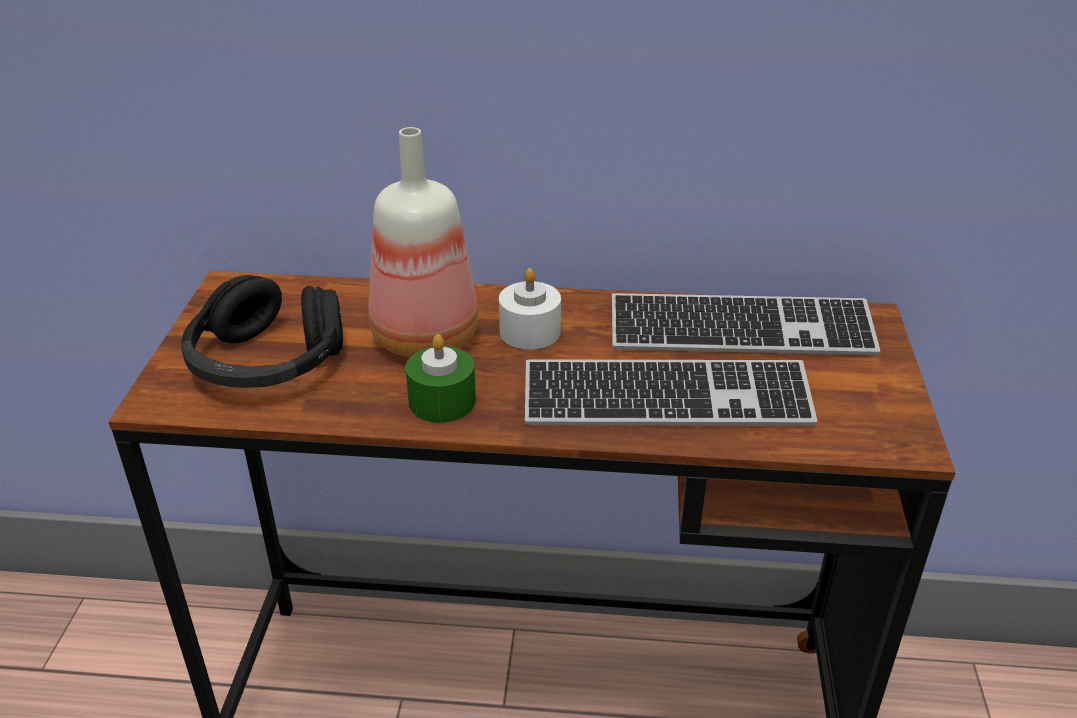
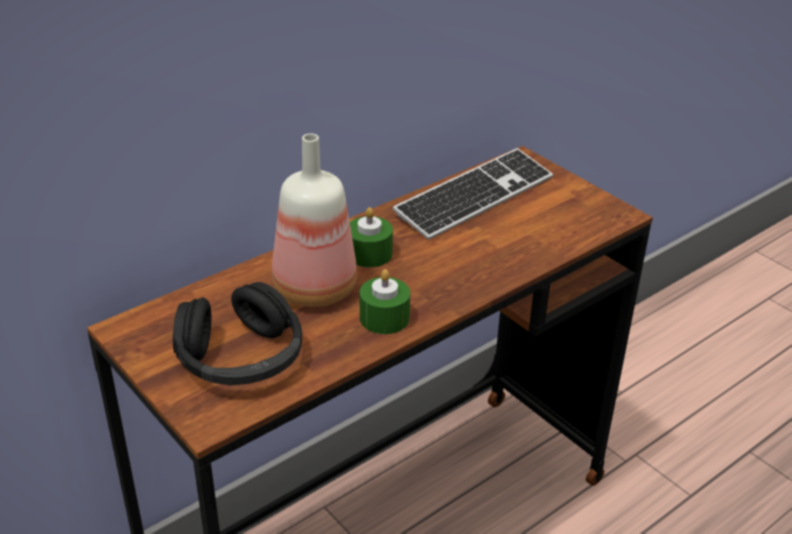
camera: 45 degrees left, 0 degrees up
(530, 331) = (369, 254): white candle -> green candle
(666, 400) = (494, 252): keyboard -> none

